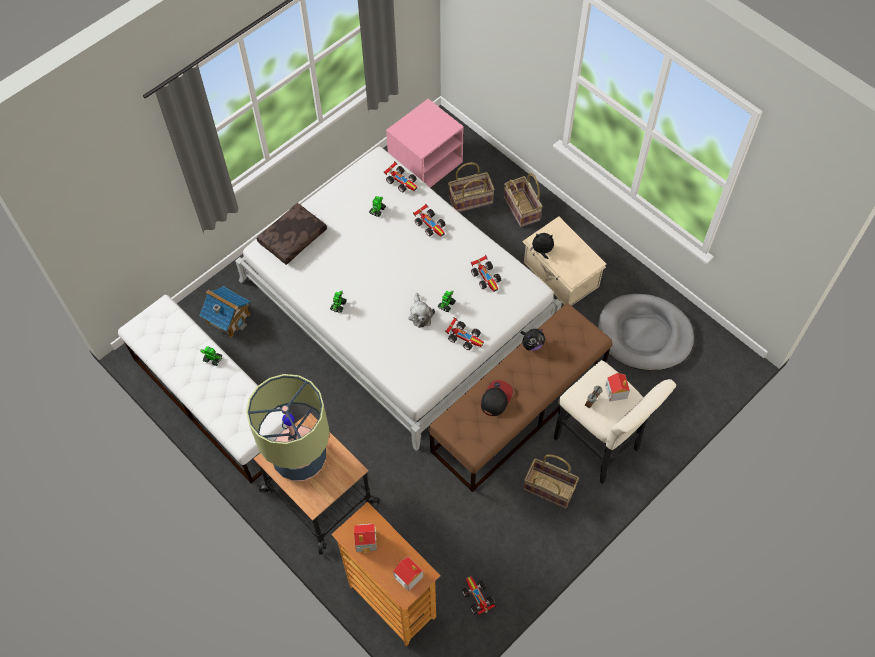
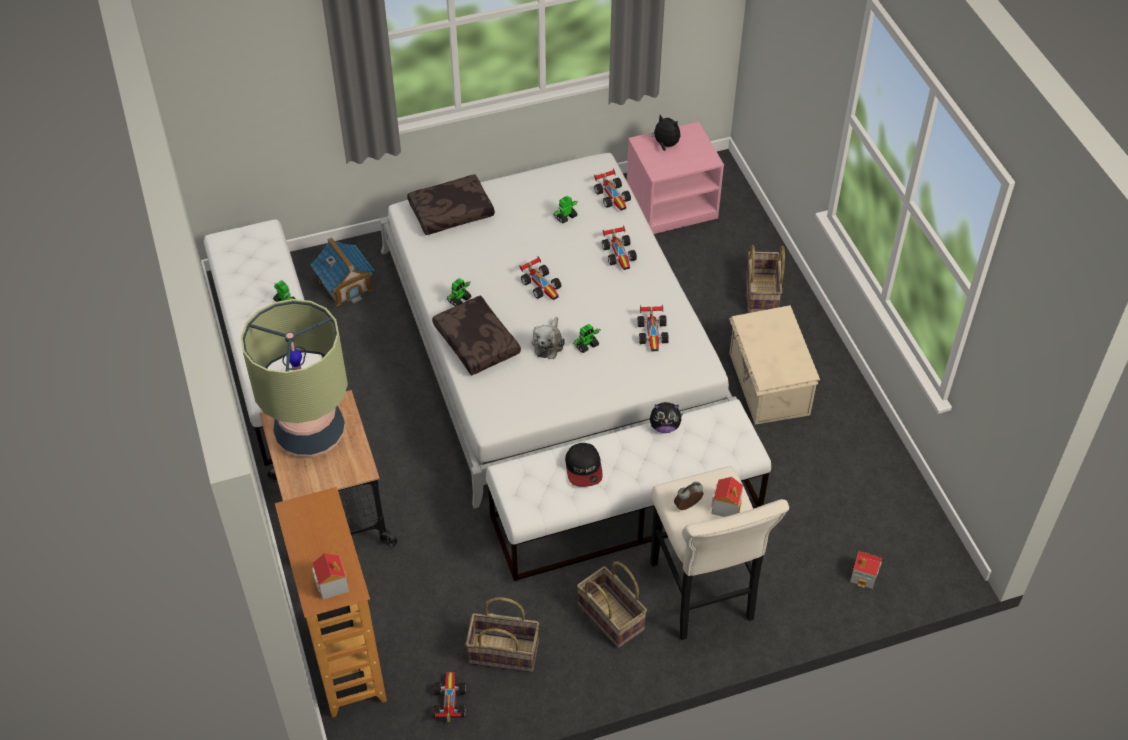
camera: 25 degrees right, 10 degrees down
(366, 541) = (309, 526): toy house -> toy house (864, 576)
(370, 333) = (478, 342): none -> brown pillow
(465, 337) = (587, 387): toy car -> toy car (542, 285)
(470, 199) = (704, 262): basket -> basket (504, 652)
(496, 399) = (584, 468): cap -> cap turned 120 degrees clockwise
(519, 408) = (627, 512): brown bench -> white bench
(542, 251) = (746, 336): plush toy -> plush toy (665, 145)
(644, 334) = (837, 491): grey dog bed -> none

